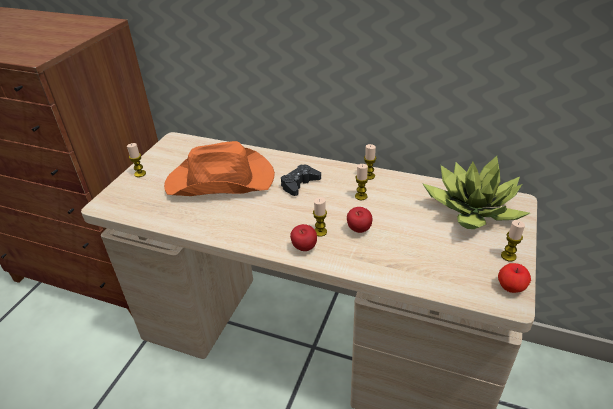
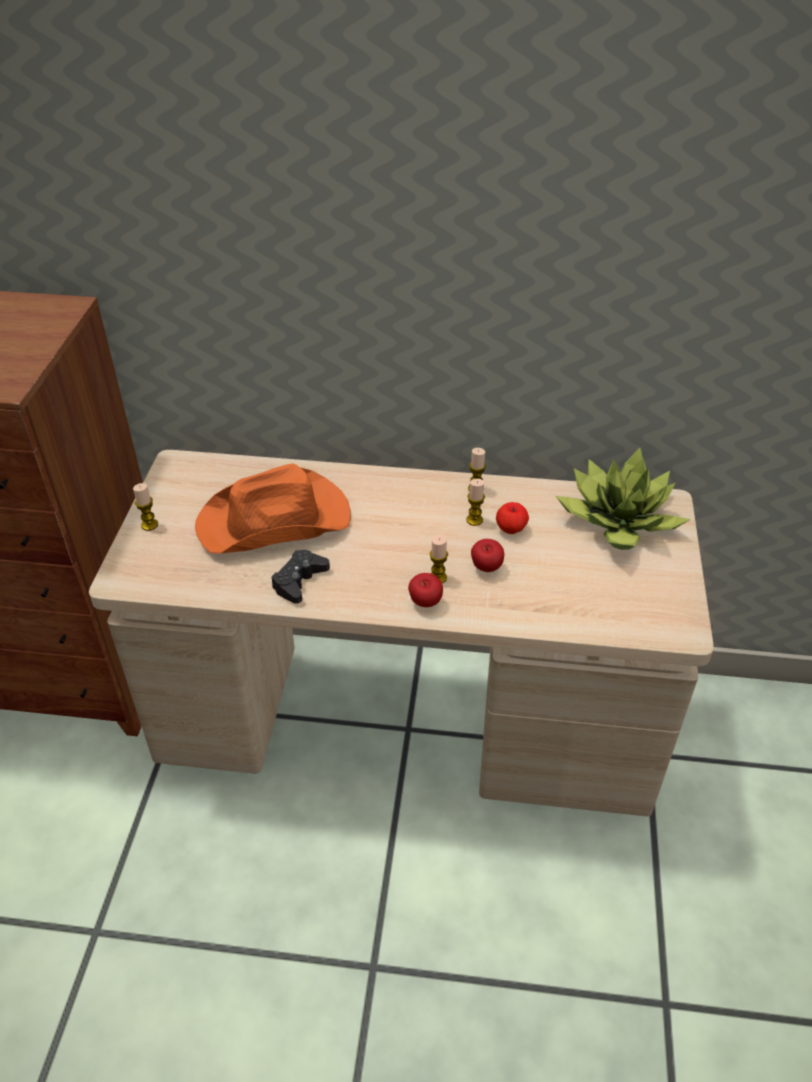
camera: 15 degrees left, 5 degrees up
(299, 184) = (387, 512): black game controller -> black game controller (299, 581)
(508, 256) = (672, 576): candle -> none
(511, 288) = (682, 616): apple -> apple (511, 529)

